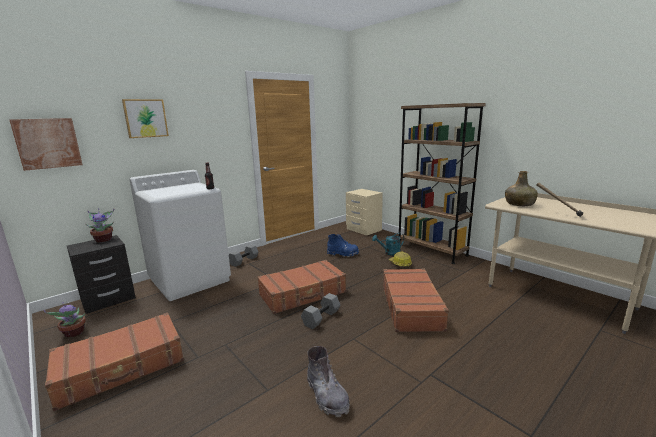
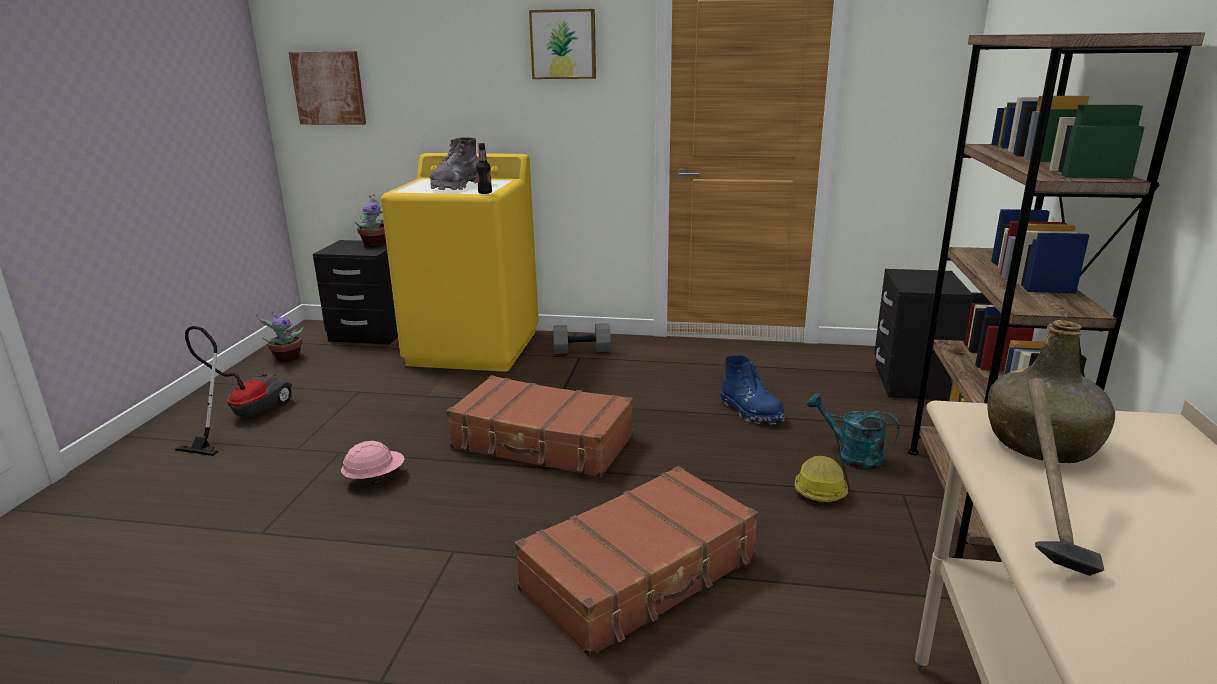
camera: 50 degrees right, 5 degrees up
(122, 367) = (244, 417): brown suitcase -> vacuum cleaner
(145, 118) = (455, 53): picture -> picture (563, 44)
(190, 279) = (474, 347): white washing machine -> yellow washing machine
(267, 341) = (375, 478): none -> pink hard hat
(321, 317) = (486, 492): grey dumbbell -> none
(327, 395) = (279, 590): grey boot -> grey boot (456, 186)
(363, 229) = (912, 382): beige nightstand -> black nightstand

